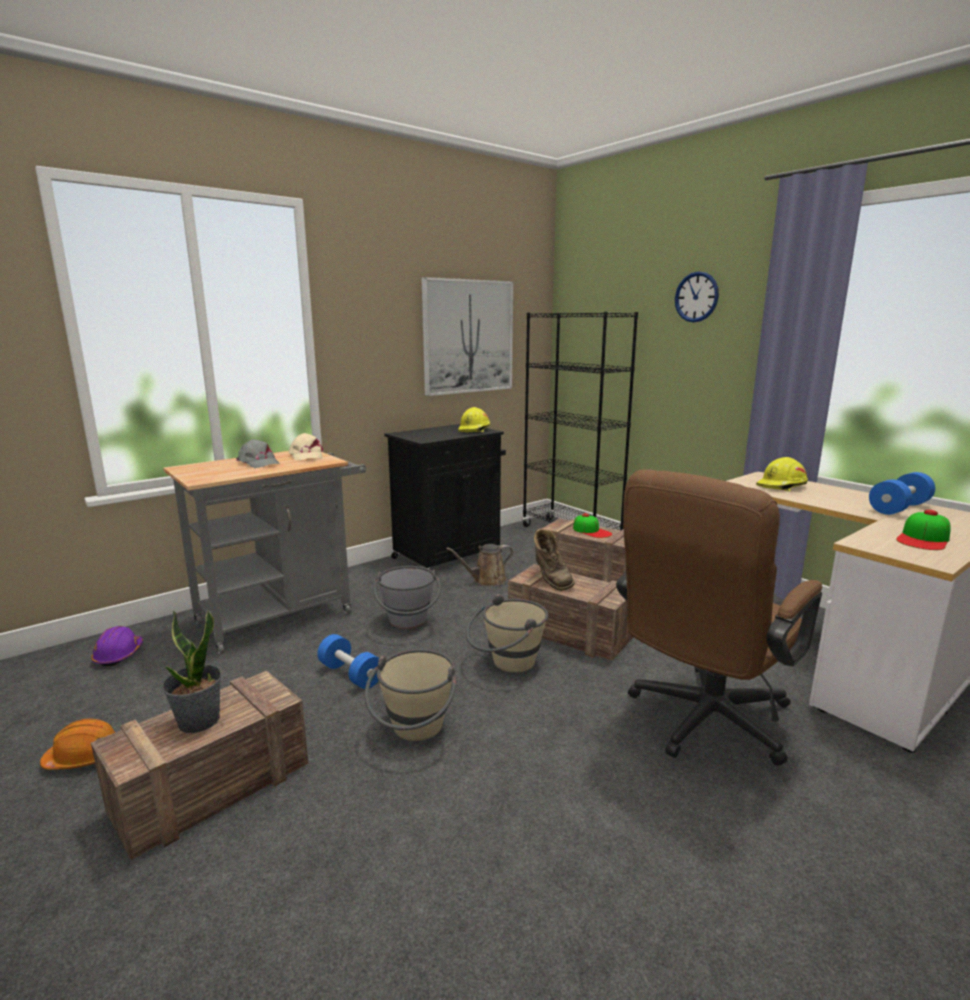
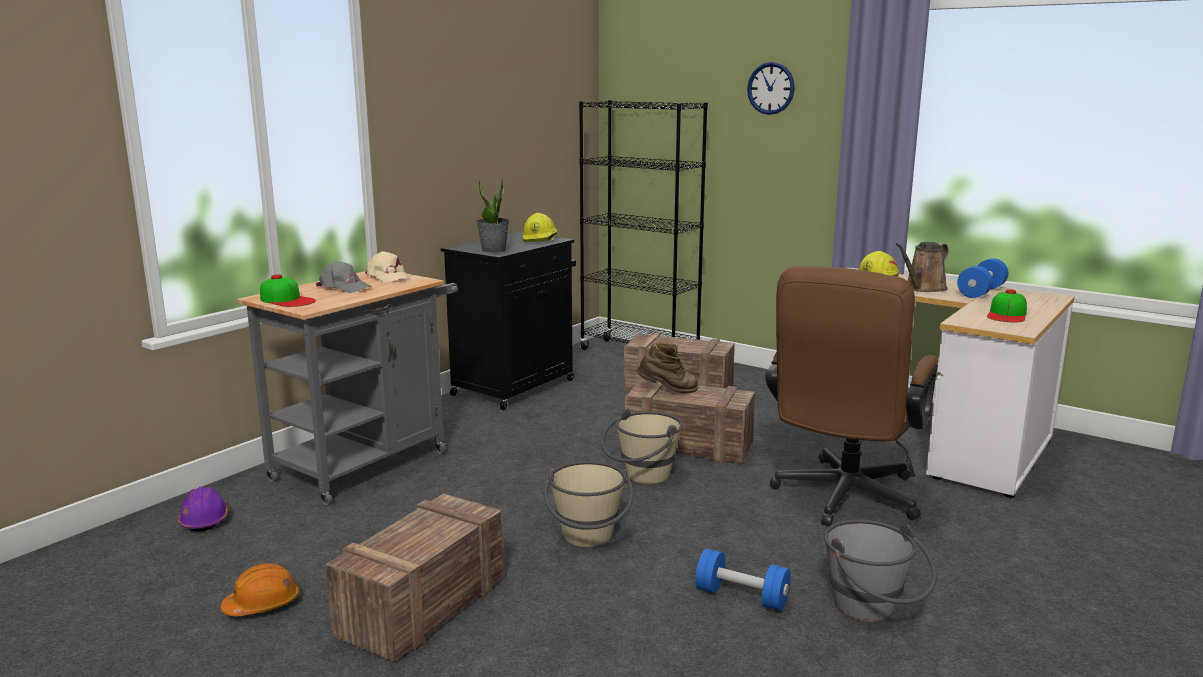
camera: 15 degrees left, 0 degrees up
(199, 721) = (417, 536): potted plant -> potted plant (494, 250)
(350, 674) = (489, 505): blue dumbbell -> blue dumbbell (742, 597)
(408, 624) = (517, 455): grey bucket -> grey bucket (873, 612)
(468, 337) = (518, 131): picture -> none
(486, 580) = (574, 407): brown watering can -> brown watering can (923, 288)
(551, 580) = (668, 391): brown boot -> brown boot turned 60 degrees counterclockwise
(592, 531) = (680, 343): cap -> cap (287, 300)

